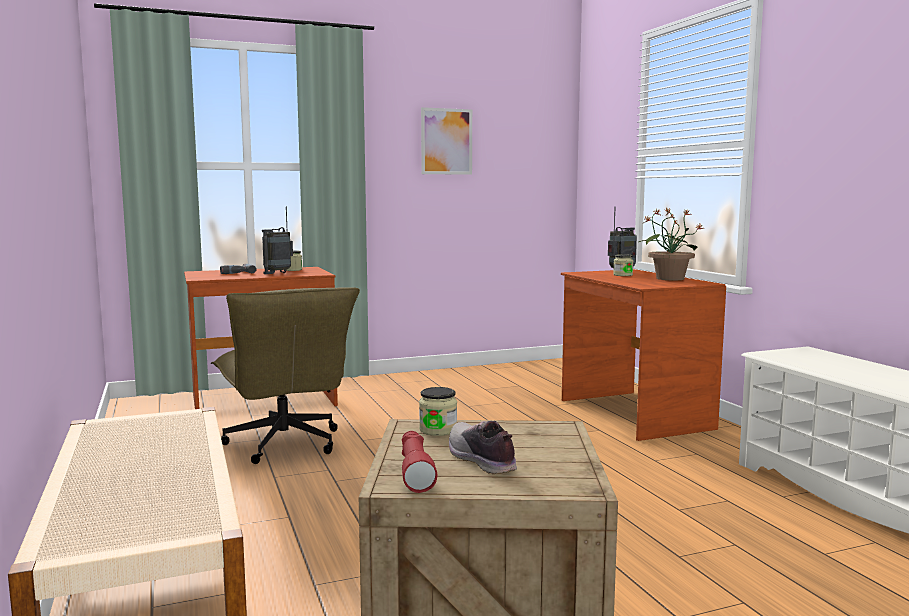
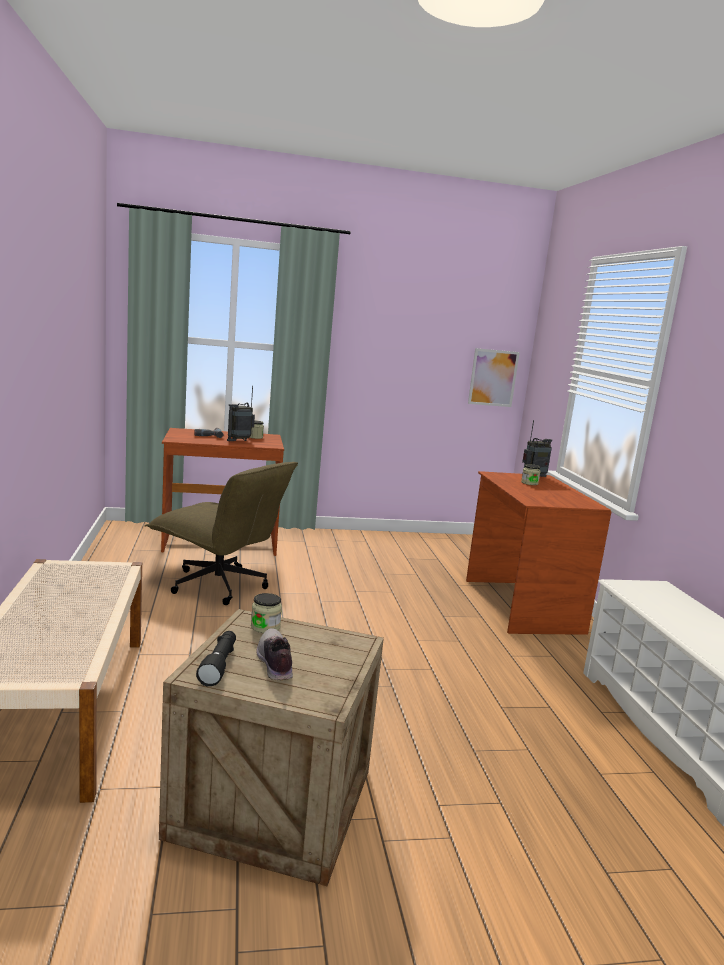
camera: 10 degrees right, 5 degrees up
(283, 442) = (217, 585): beige office chair -> beige office chair turned 45 degrees counterclockwise
(415, 471) = (219, 665): red flashlight -> black flashlight
(446, 141) = (407, 335): picture -> picture (493, 377)
(669, 278) = (566, 494): potted plant -> none

